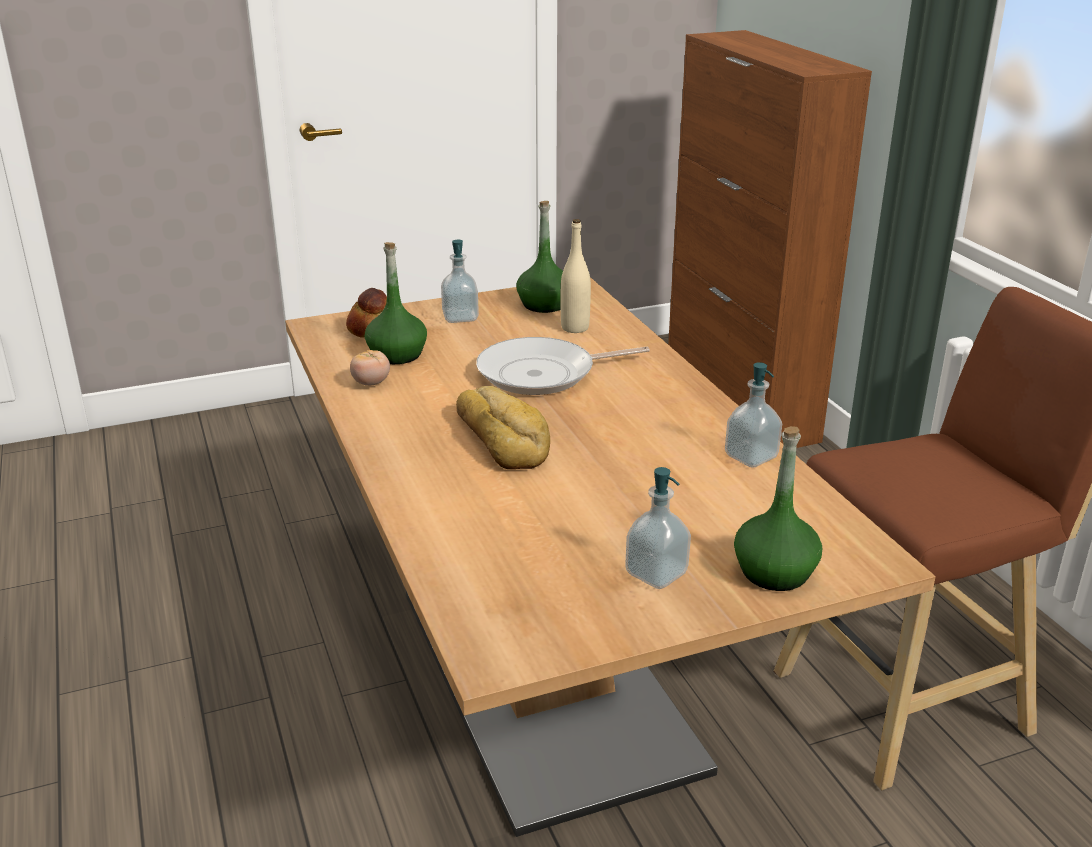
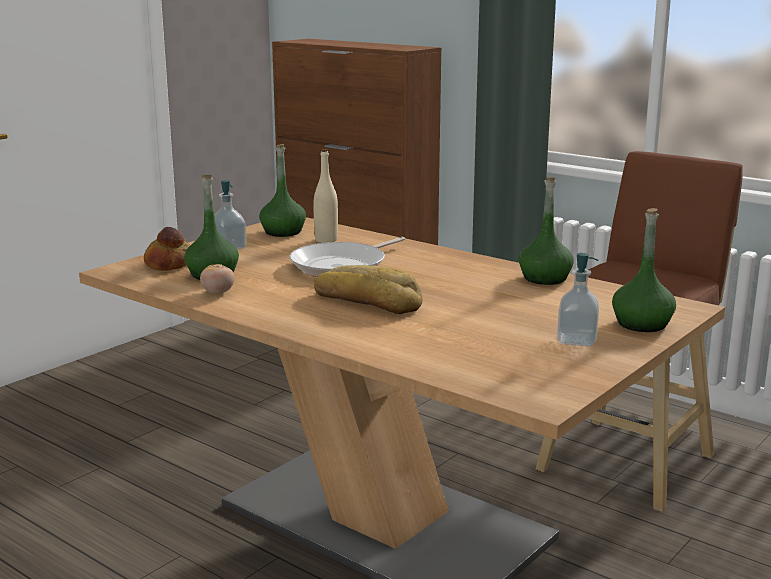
camera: 30 degrees left, 10 degrees down
(751, 457) = (544, 278): soap dispenser -> green bottle

